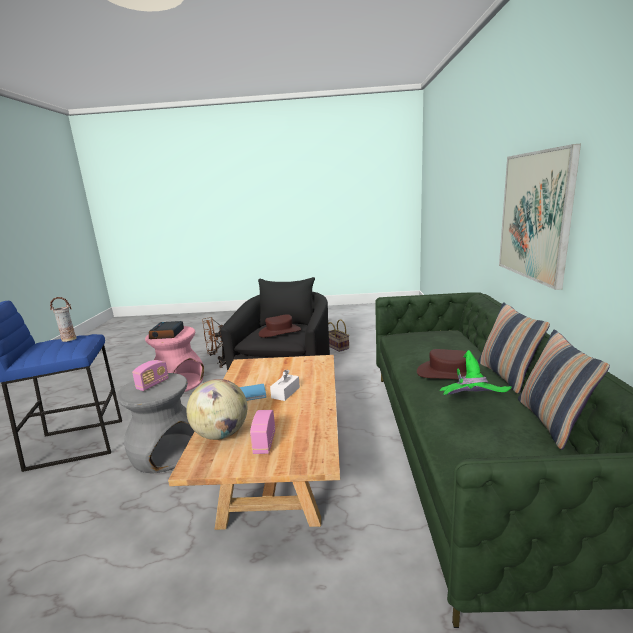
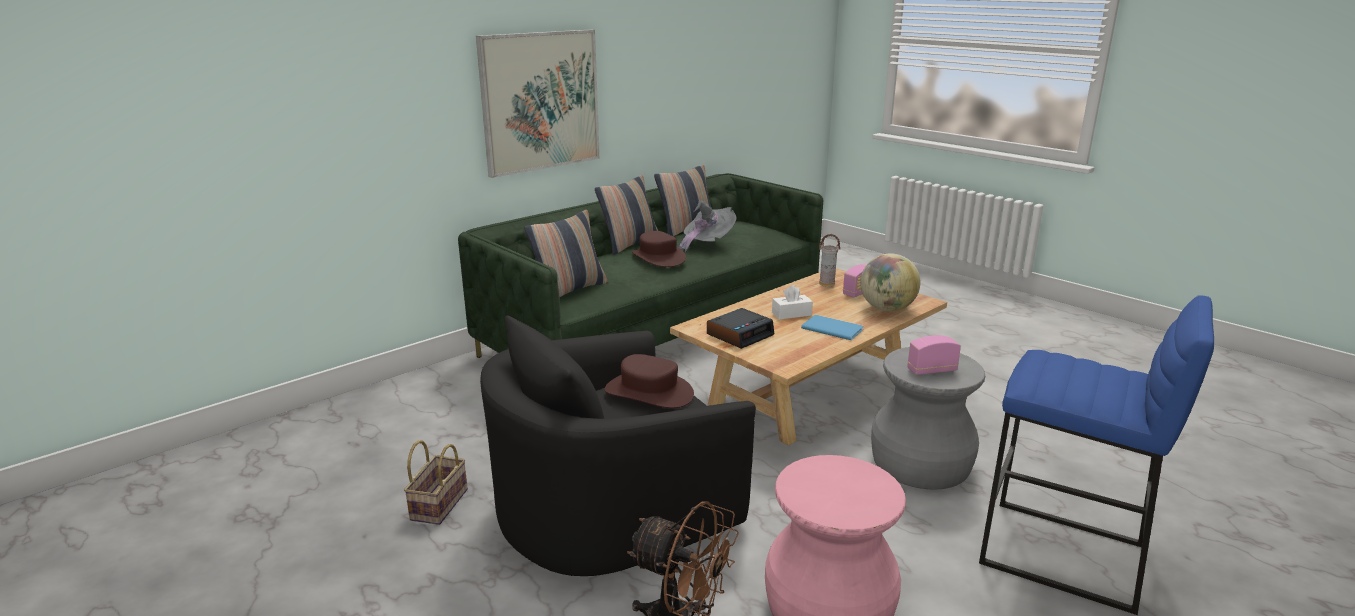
camera: 135 degrees left, 5 degrees up
(69, 339) = (1065, 370): vase -> vase (826, 284)
(167, 334) = (848, 488): alarm clock -> alarm clock (740, 334)
(418, 339) = (569, 290): none -> pillow
(471, 408) = (707, 244): green hat -> grey hat

